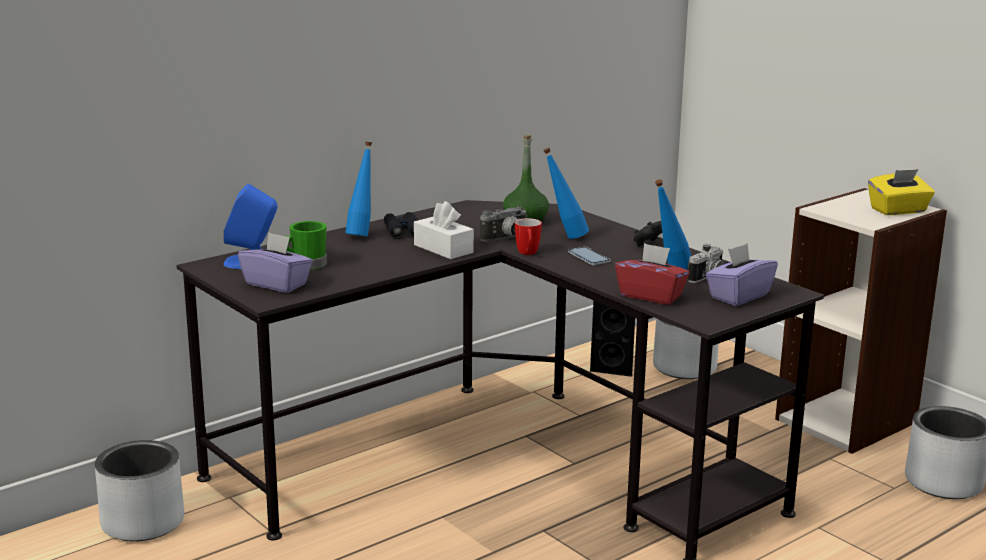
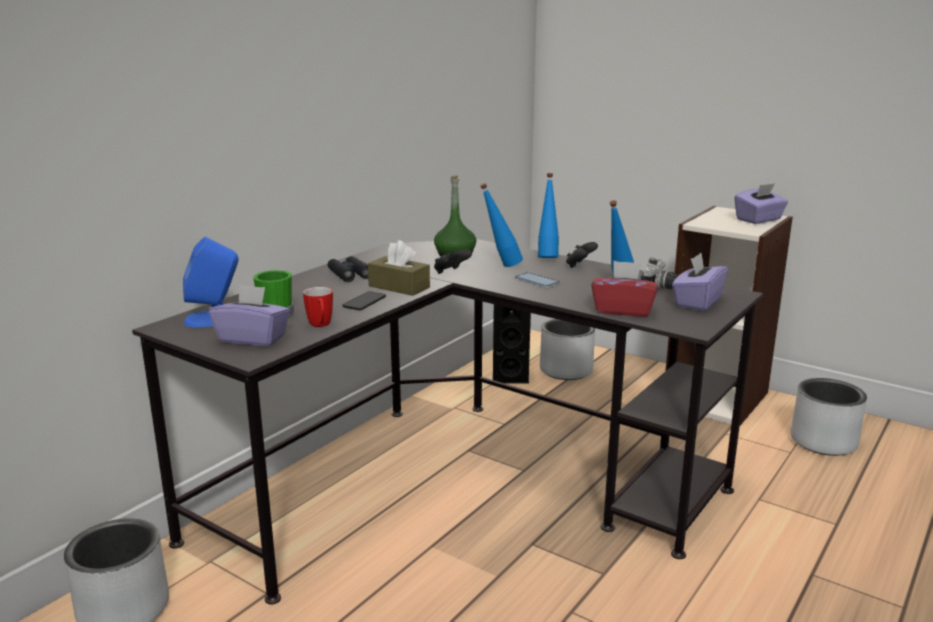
camera: 15 degrees left, 0 degrees up
(362, 234) = (312, 281): blue bottle -> blue bottle (547, 257)
(399, 261) = (364, 302): none -> phone
(443, 249) = (399, 287): white tissue box -> brown tissue box
(506, 239) = (451, 272): camera -> black game controller
(528, 254) = (480, 283): mug -> mug (321, 325)
(898, 210) = (759, 220): yellow tissue box -> purple tissue box

